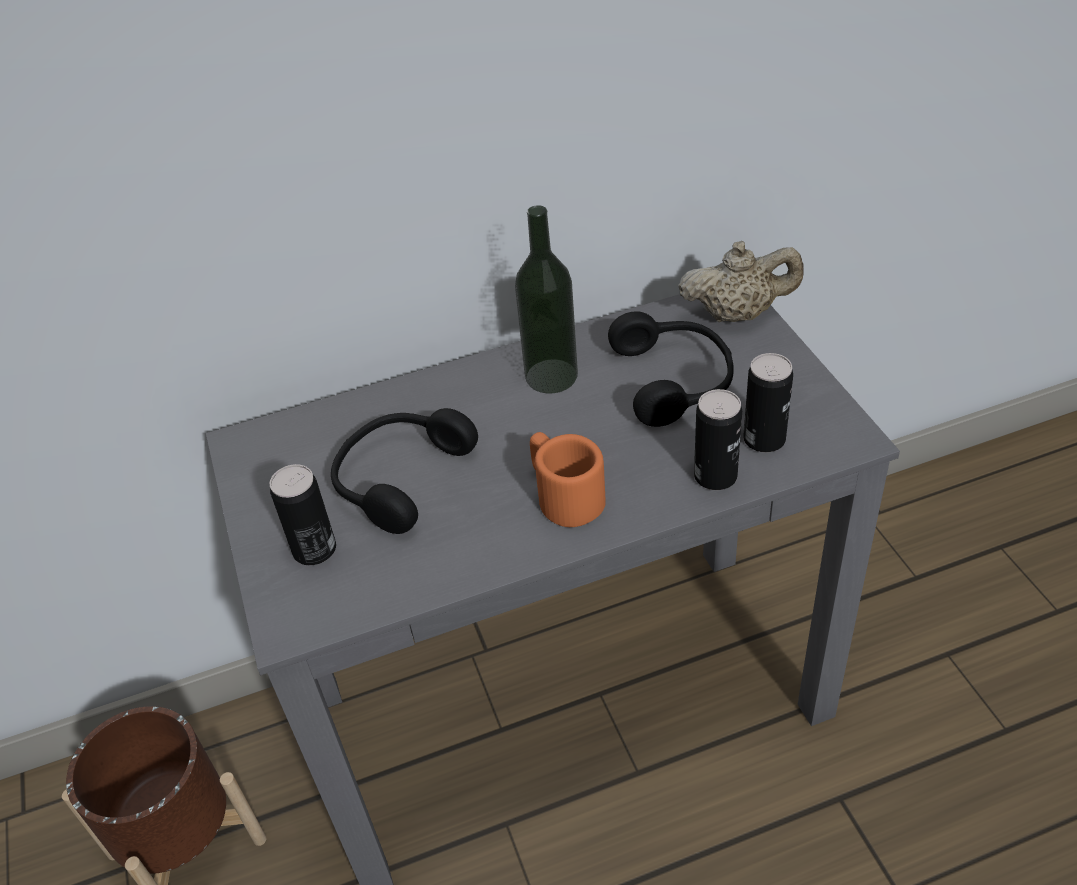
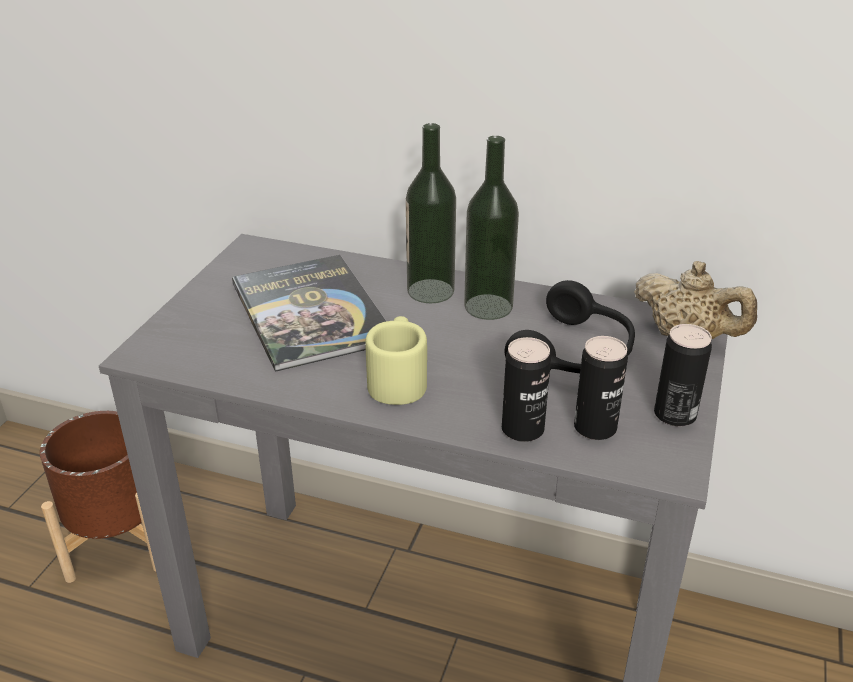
camera: 35 degrees right, 10 degrees down
(314, 550) = (211, 323): can -> can (674, 415)
(399, 478) = (310, 312): black headphones -> book
(481, 389) = (430, 291): none -> bottle
(564, 495) = (398, 379): orange mug -> beige mug

